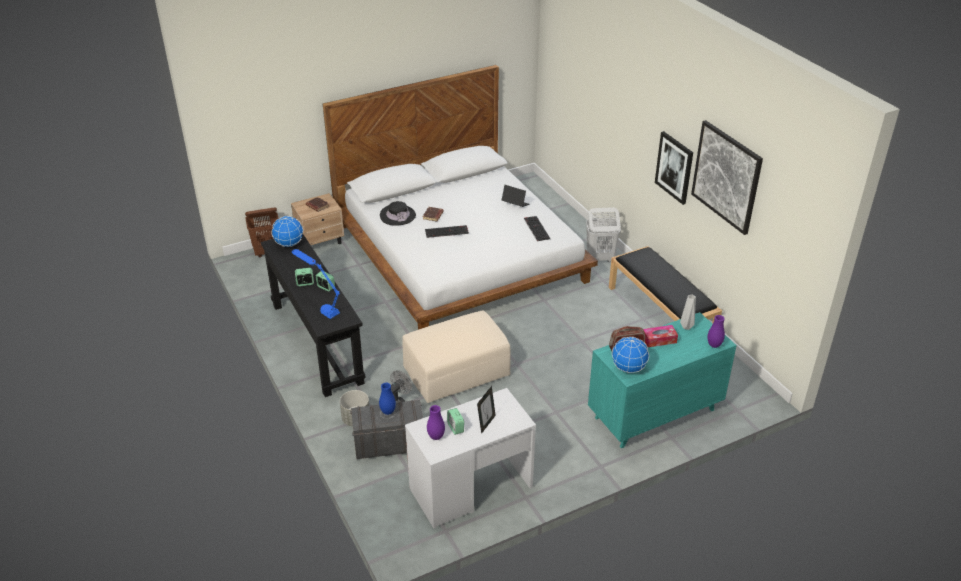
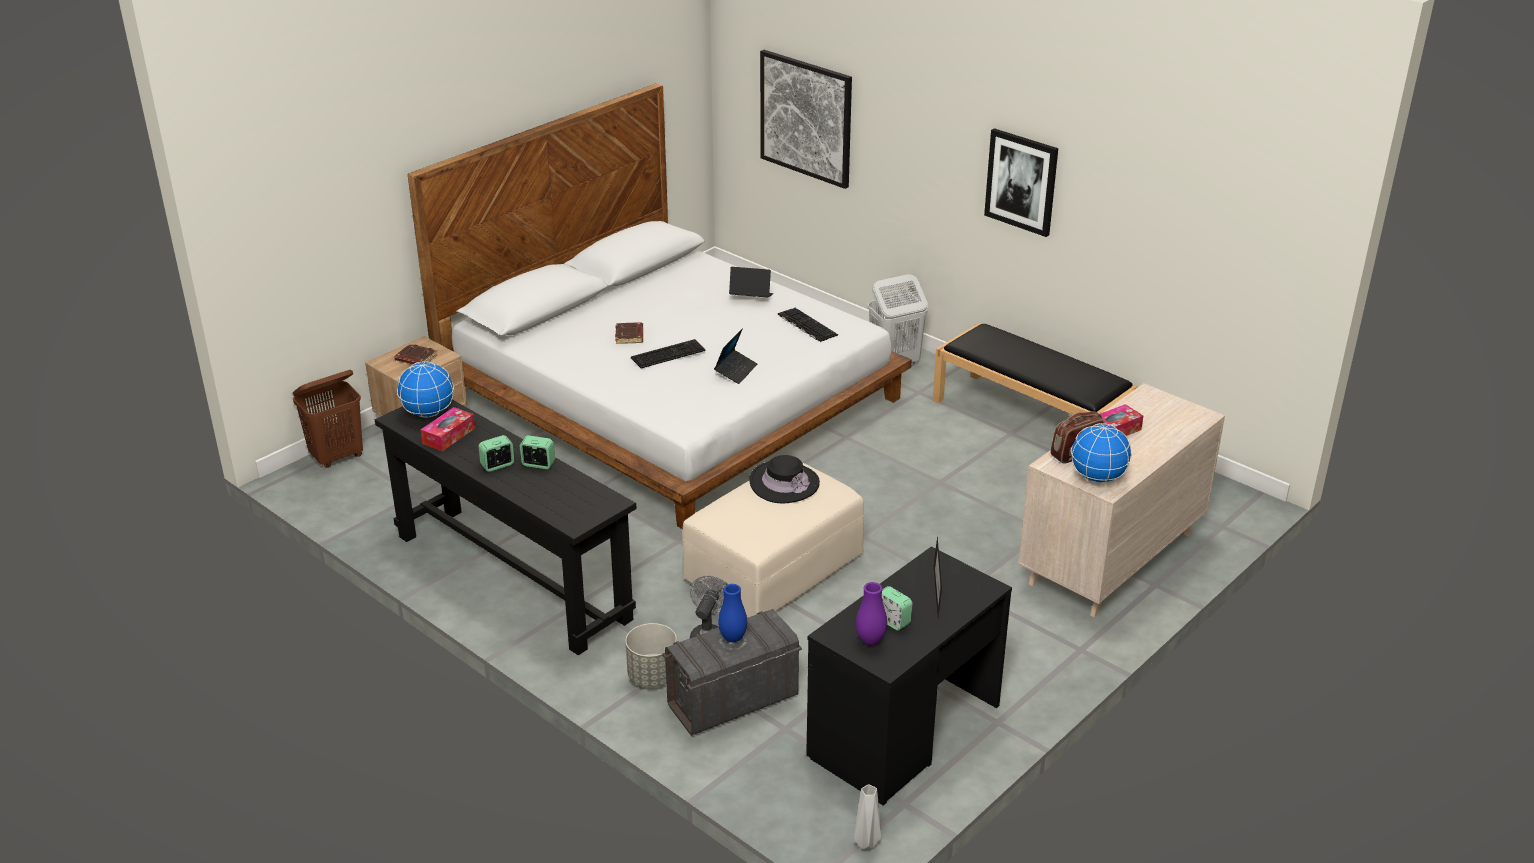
camera: 20 degrees left, 5 degrees down
(291, 260) = (449, 436): none -> tissue box
(320, 306) = (548, 494): blue table lamp -> none
(397, 215) = (570, 346): black hat -> black hat (784, 483)
(471, 488) = (904, 731): white desk -> black desk
(478, 250) = (736, 371): none -> laptop
(654, 414) = (1111, 559): turquoise dresser -> beige dresser
(687, 326) = (1140, 405): grey vase -> grey vase (867, 843)
(714, 345) = (1195, 422): purple vase -> none
(726, 176) = (1129, 171): picture -> picture (806, 118)

